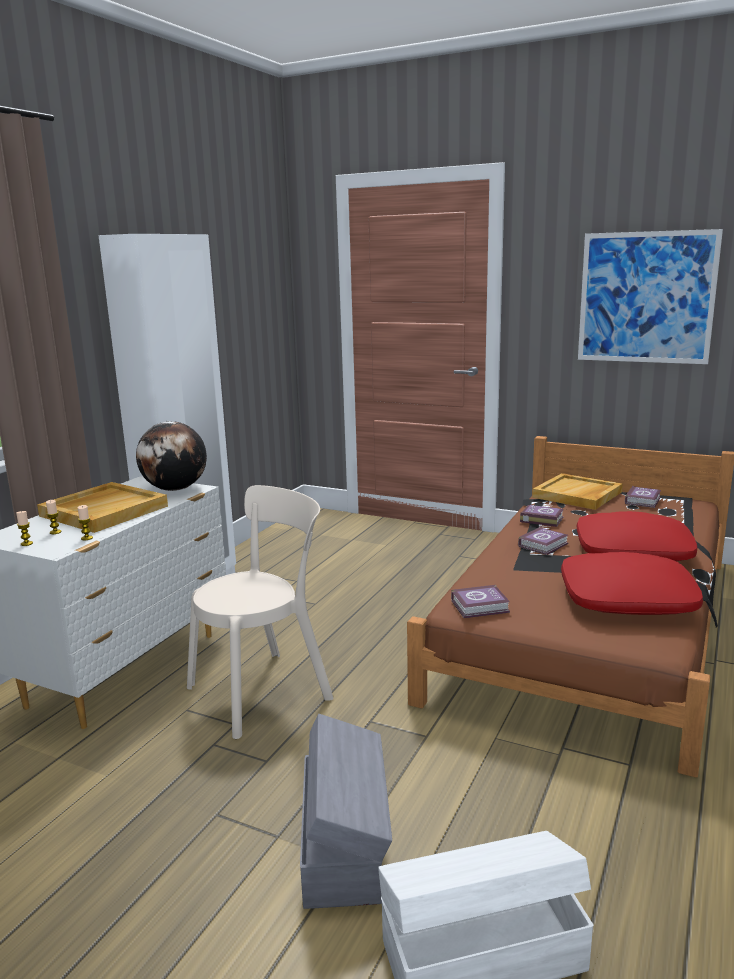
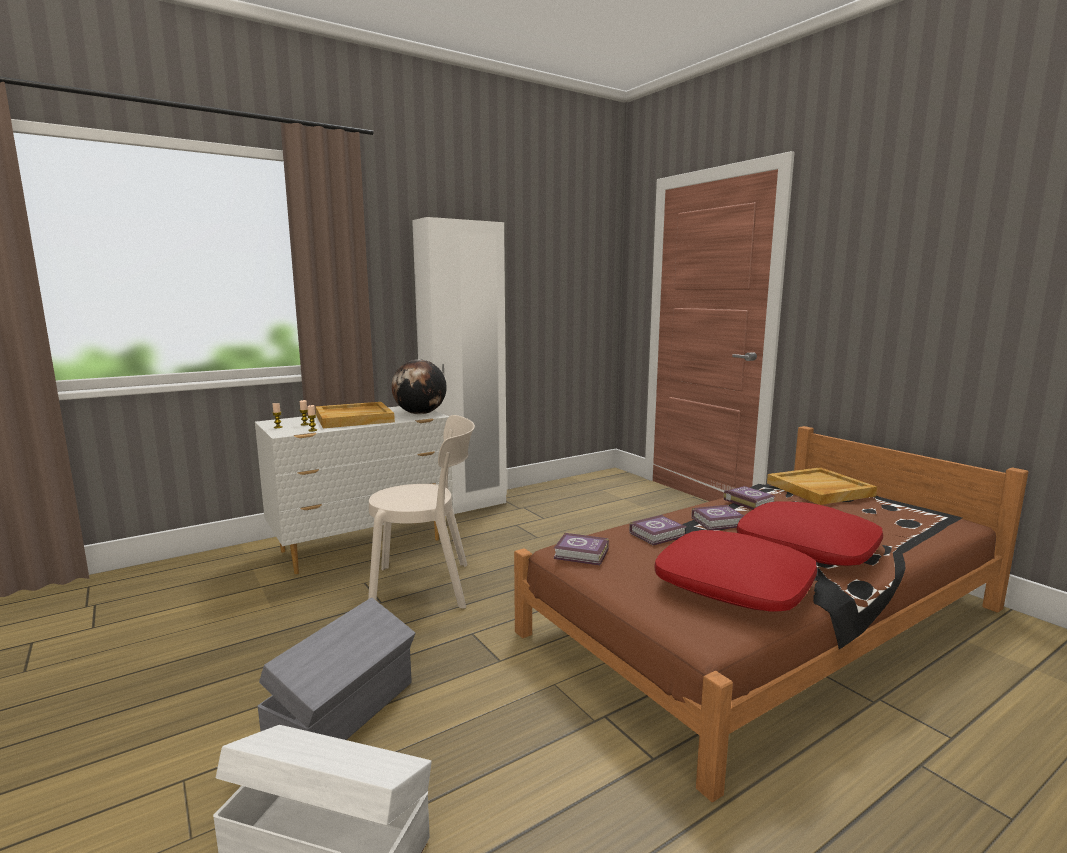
camera: 30 degrees right, 5 degrees down
(643, 500) = (891, 508): book -> book (659, 534)
(646, 298) = (929, 283): picture -> none

